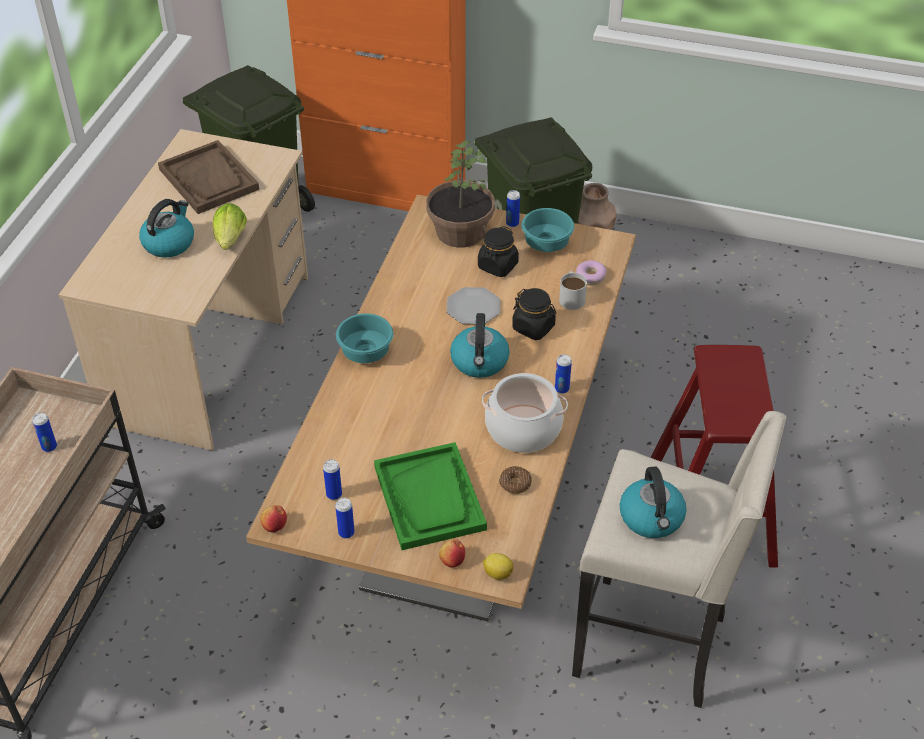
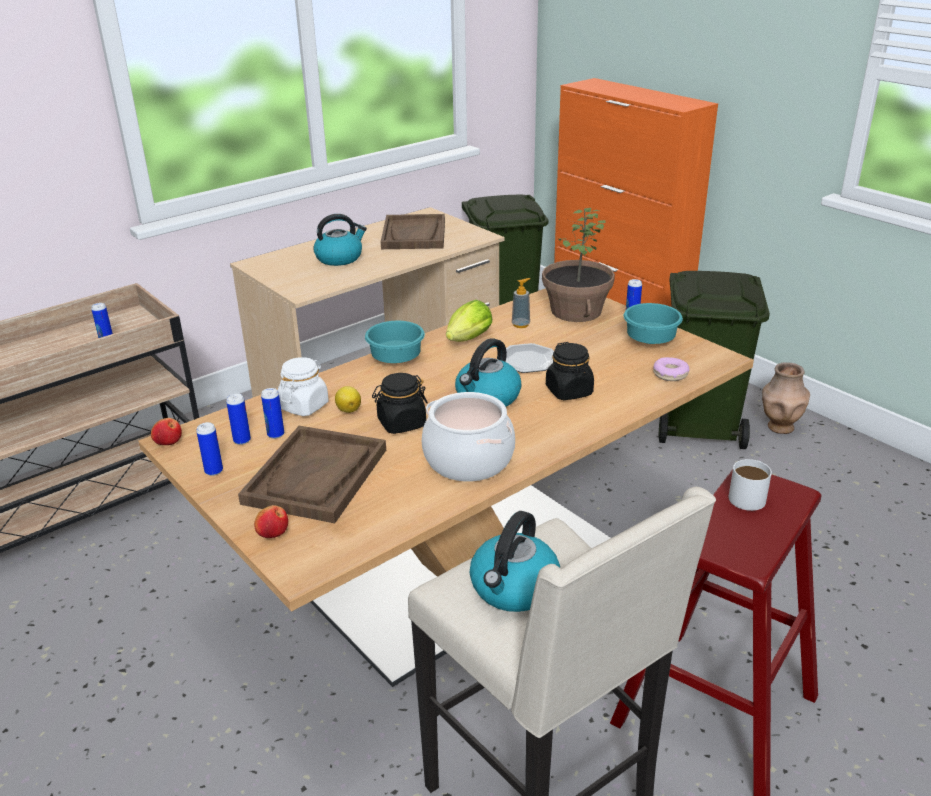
camera: 35 degrees right, 15 degrees down
(230, 241) = (383, 269): lettuce -> lettuce (467, 341)
(344, 437) = (304, 406): none -> white jar
(429, 498) = (316, 476): green tray -> brown tray
(430, 267) = (520, 325): none -> soap dispenser
(497, 266) = (584, 341): black jar -> black jar (401, 423)
(497, 573) = (299, 563): lemon -> lemon (348, 409)
(515, 483) = (408, 498): donut -> none
(562, 389) = (544, 444): can -> can (275, 434)
(571, 297) = (633, 382): white mug -> white mug (749, 495)

